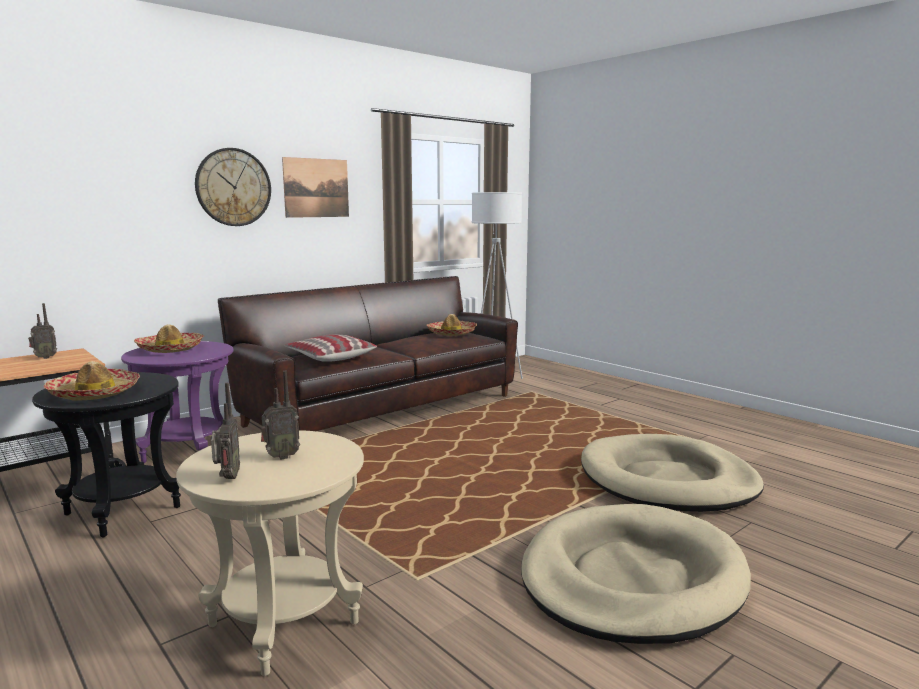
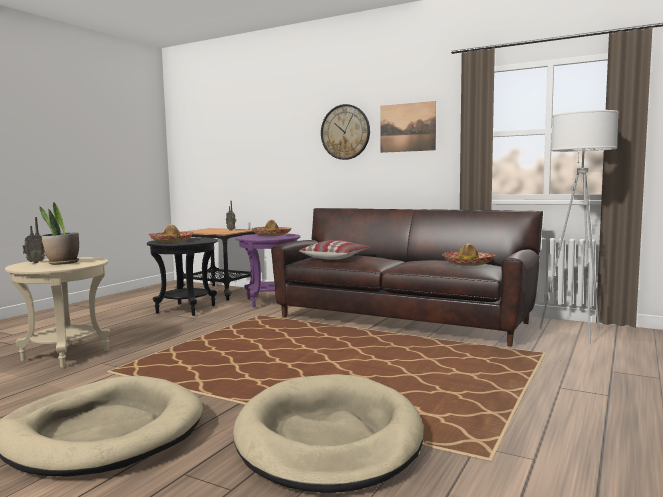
camera: 70 degrees right, 5 degrees down
(280, 456) = (62, 263): radio -> potted plant

